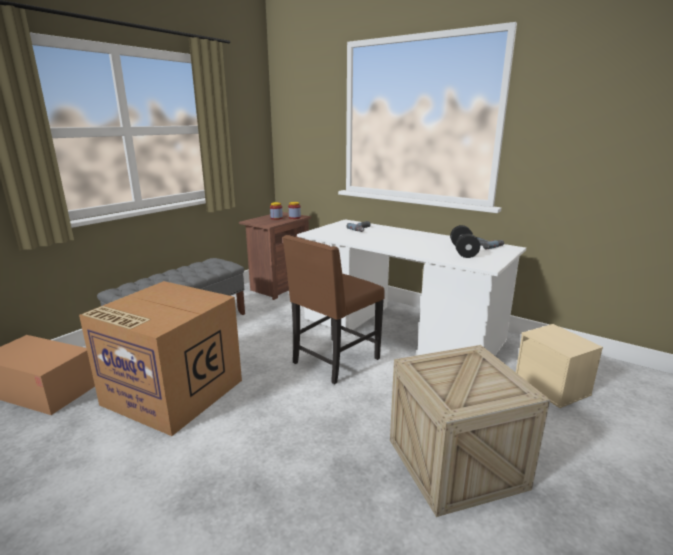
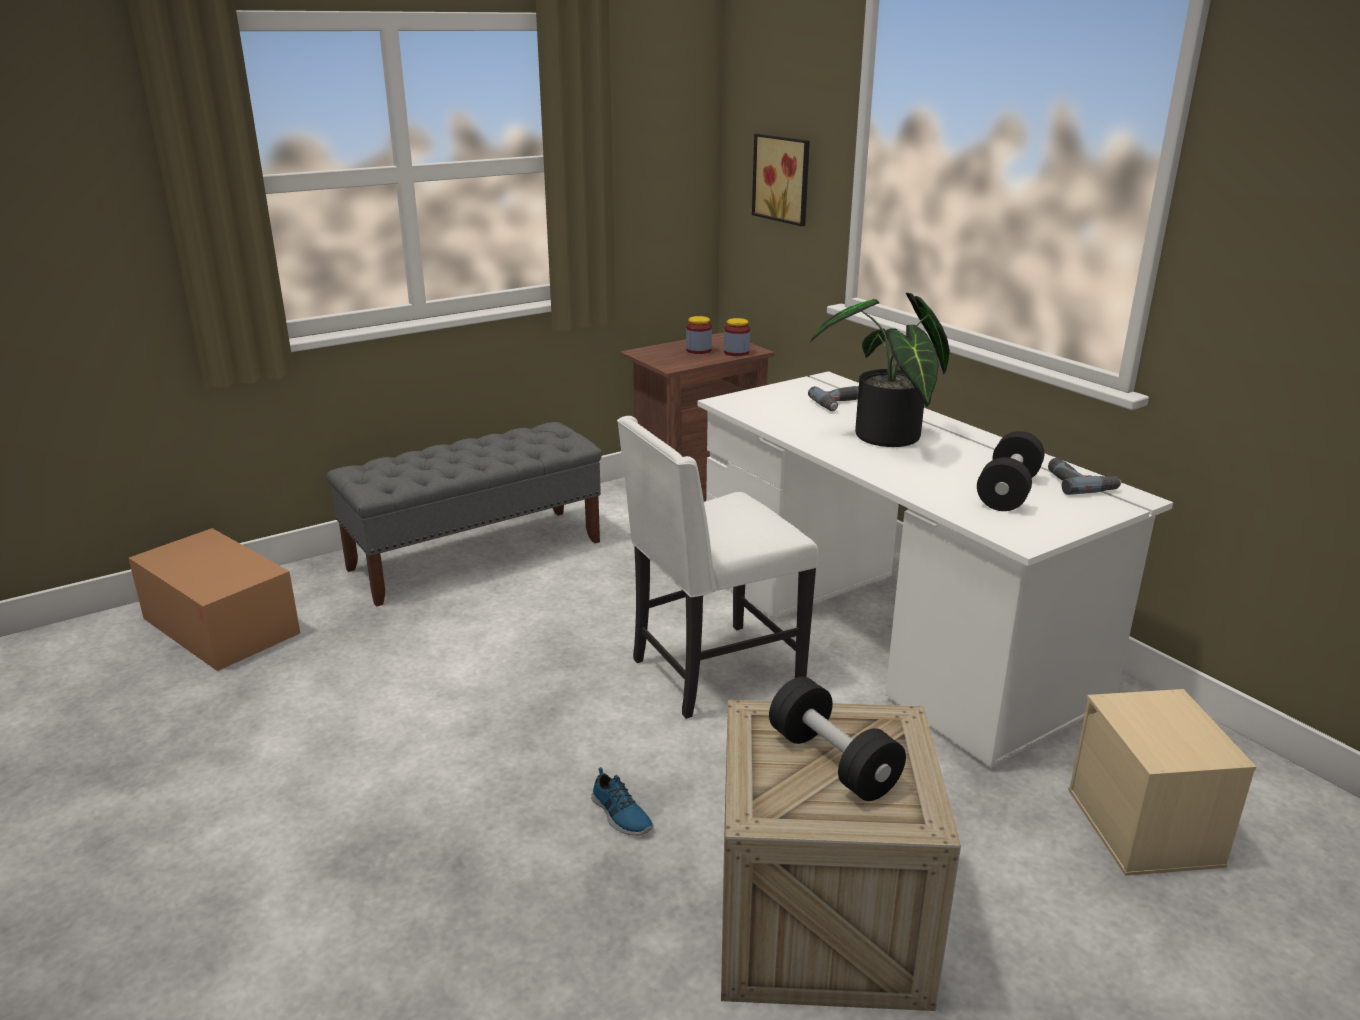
camera: 20 degrees right, 5 degrees up
(171, 392) = (403, 672): cardboard box -> none
(308, 136) = (784, 178): none -> picture
(329, 437) = (620, 815): none -> shoe
(334, 361) = (712, 673): brown chair -> white chair
(394, 239) = (885, 439): none -> potted plant
(465, 376) = (833, 762): none -> black dumbbell

